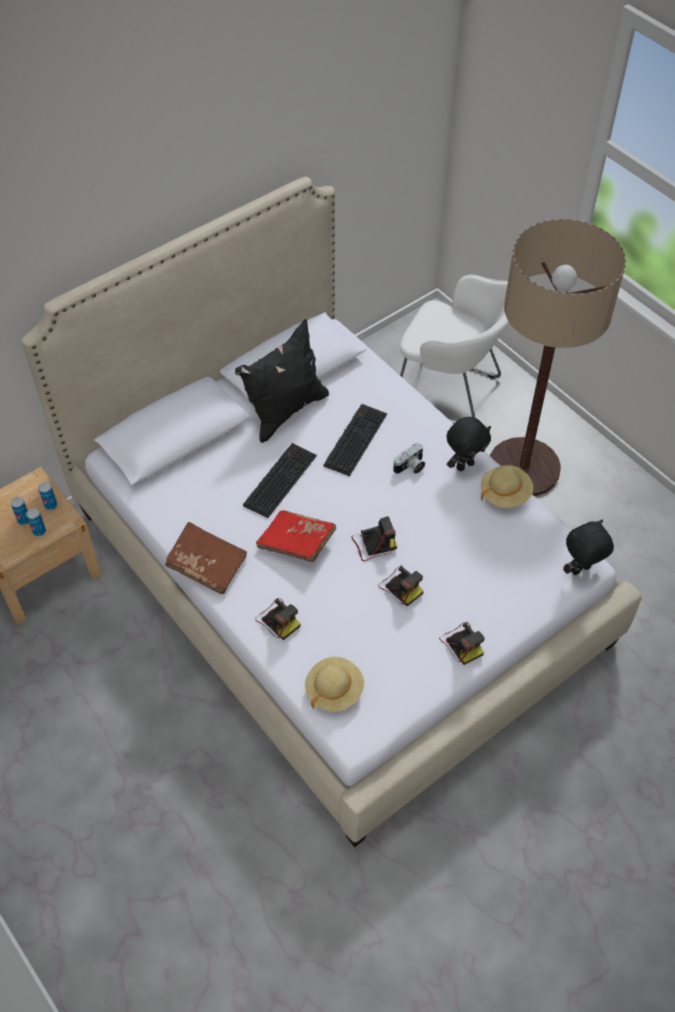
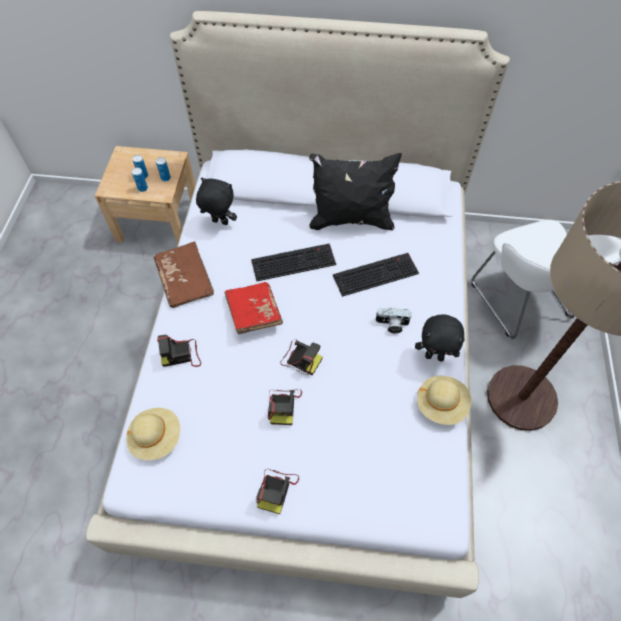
camera: 45 degrees right, 5 degrees up
(278, 620) = (181, 355): camera -> camera turned 75 degrees clockwise
(581, 571) = (435, 522): black plush toy -> black plush toy (219, 222)

